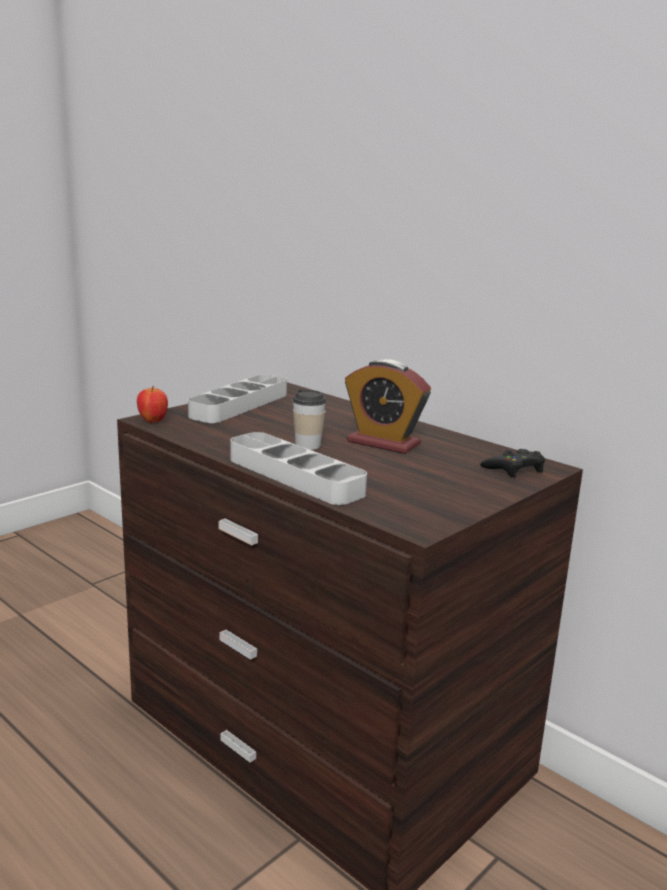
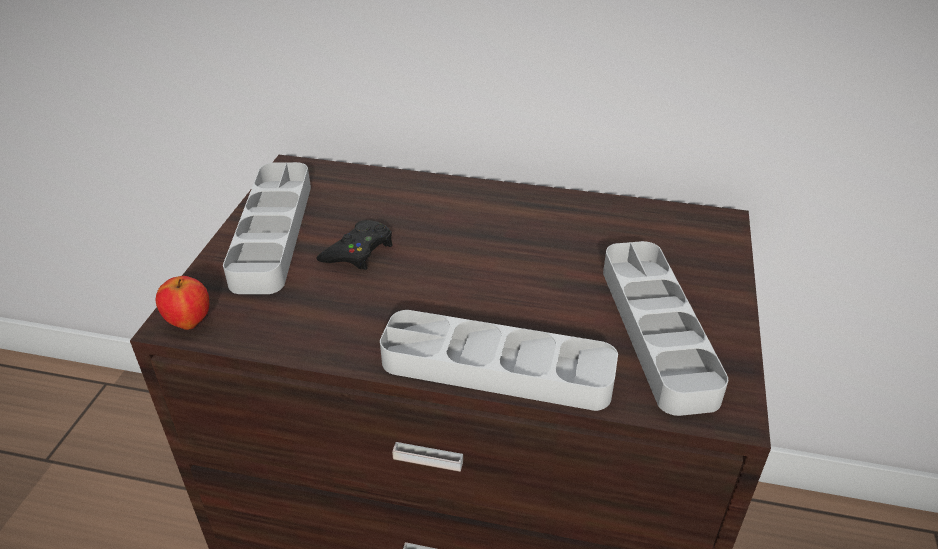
camera: 30 degrees left, 20 degrees up
(308, 445) = (445, 291): cup -> none
(383, 443) = (521, 247): alarm clock -> none
(422, 491) = (656, 330): none -> grey tray
(514, 469) = (695, 241): black game controller -> black game controller (358, 251)

